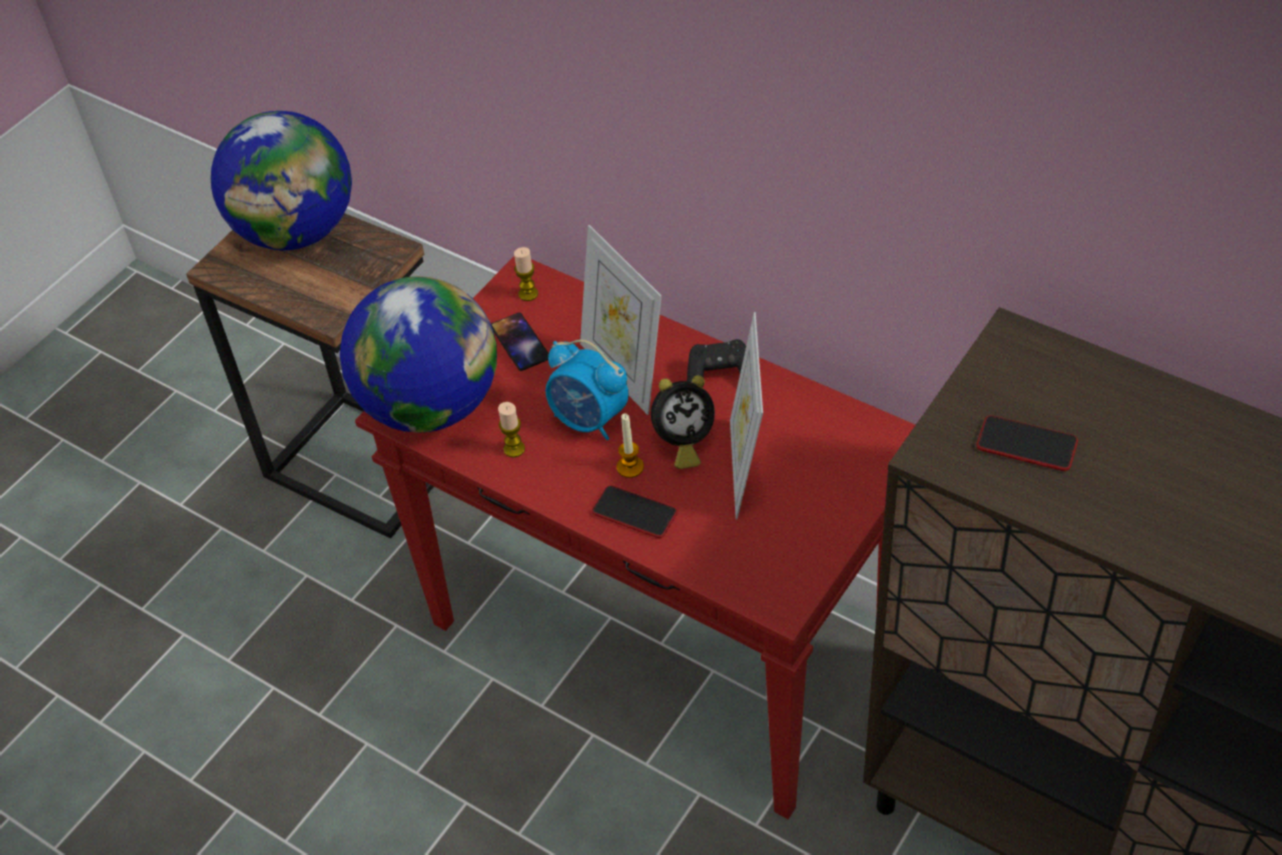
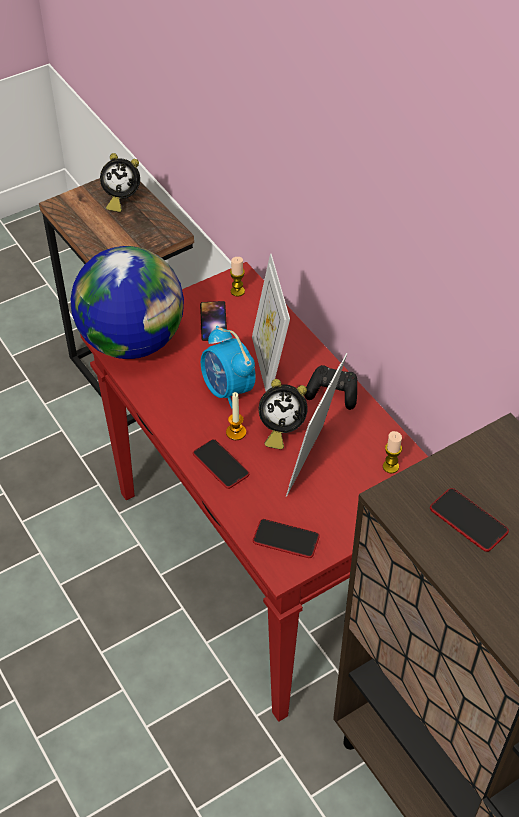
camera: 20 degrees right, 0 degrees up
(297, 231) = (121, 199): globe -> alarm clock
(514, 449) = (168, 390): candle -> candle (390, 467)
(766, 569) = (286, 539): none -> phone

